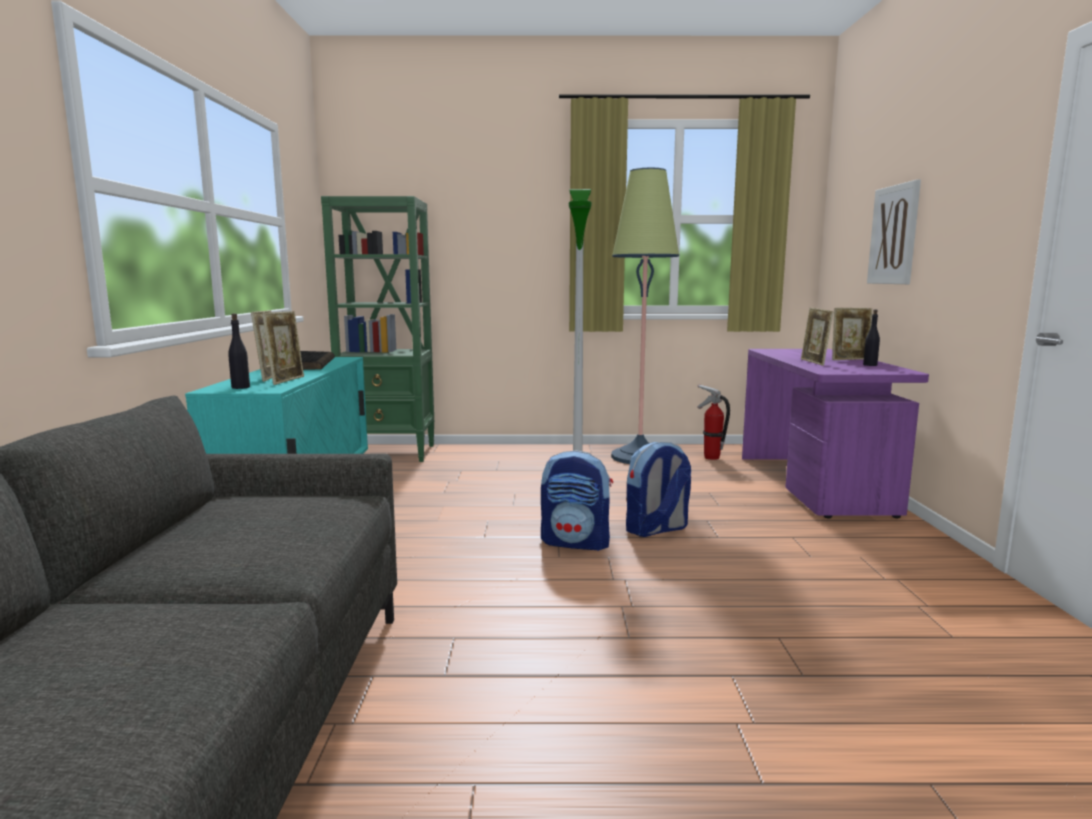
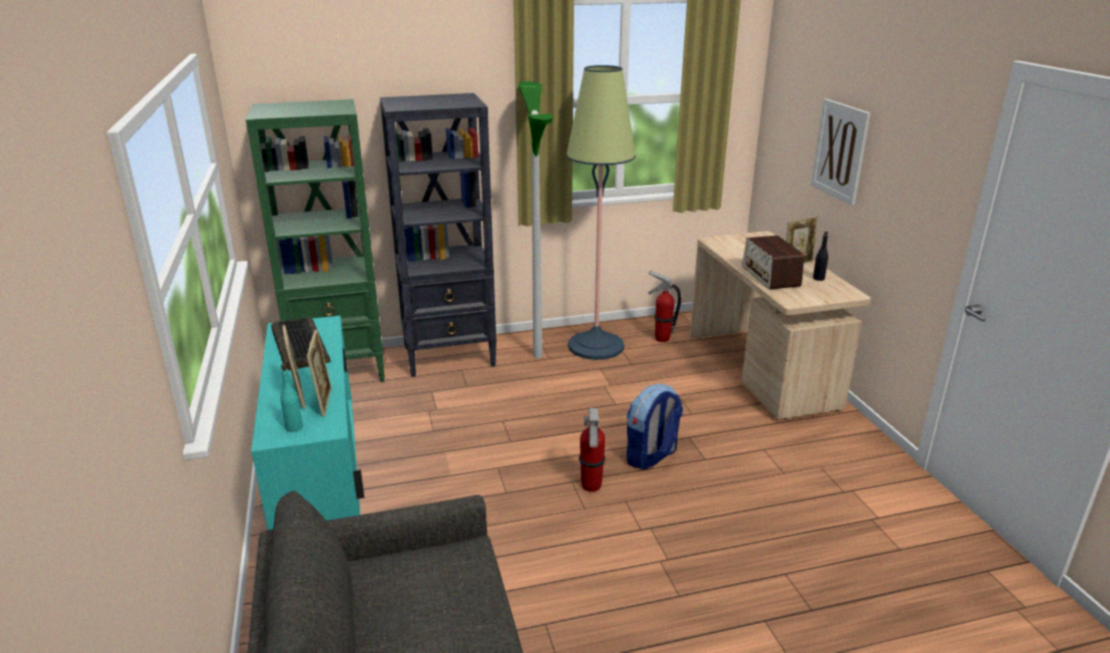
camera: 15 degrees left, 15 degrees up
(241, 387) = (294, 427): black bottle -> turquoise bottle
(494, 452) = (450, 356): none -> black bookcase
(576, 542) = (591, 486): backpack -> fire extinguisher
(814, 362) = (770, 276): picture frame -> radio
(815, 484) = (763, 370): purple desk -> beige desk

